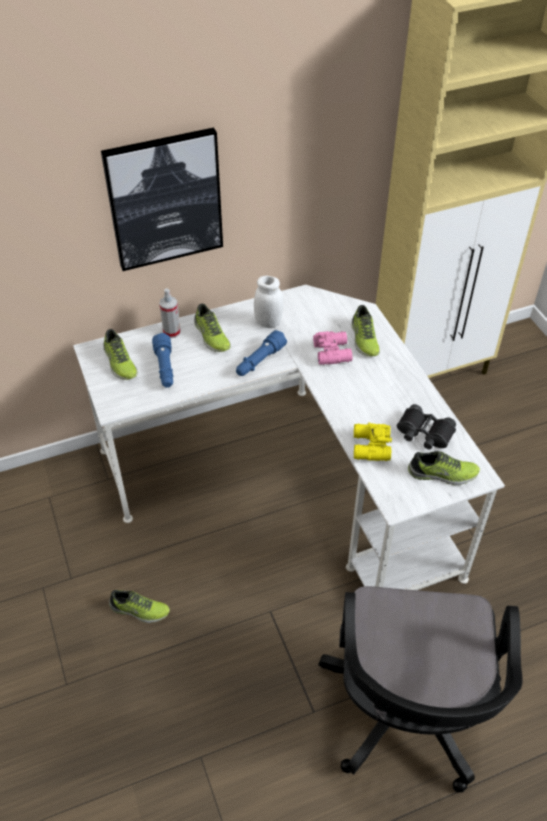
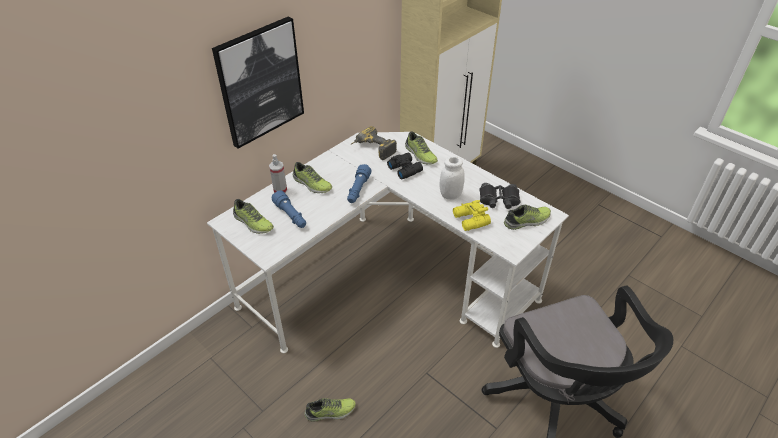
camera: 25 degrees left, 5 degrees down
(268, 322) = (347, 163): white jar -> white jar (450, 195)
(309, 313) = (372, 149): none -> power drill
(333, 352) = (405, 169): pink binoculars -> black binoculars

